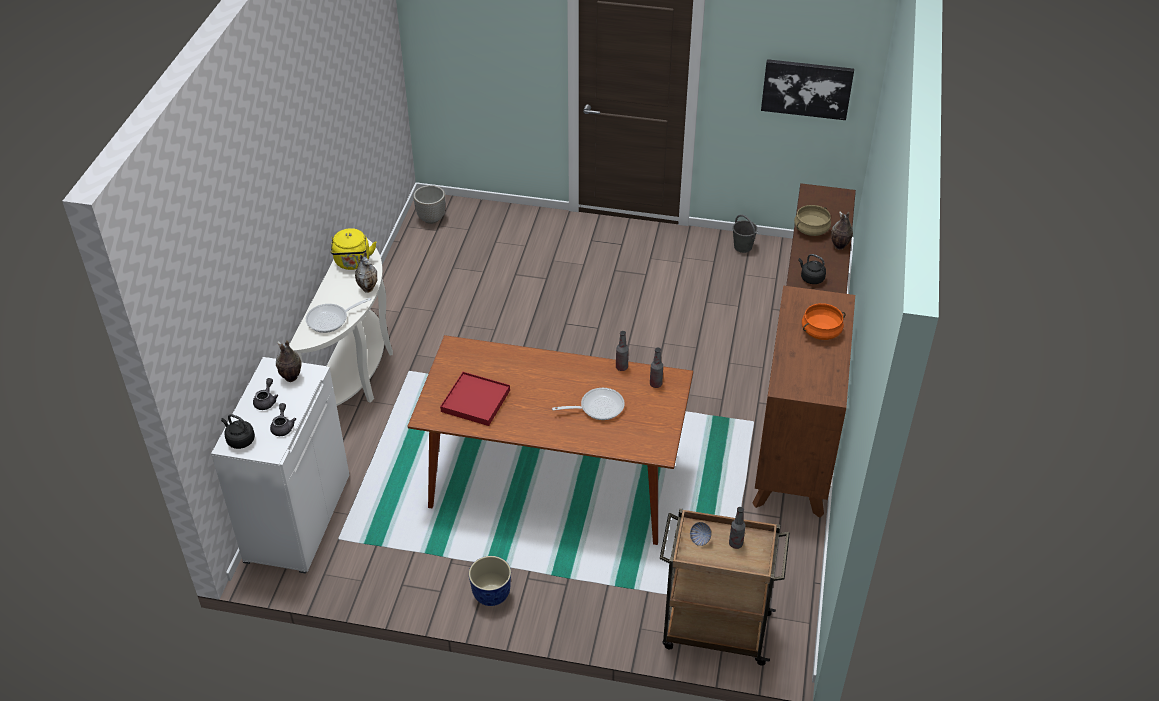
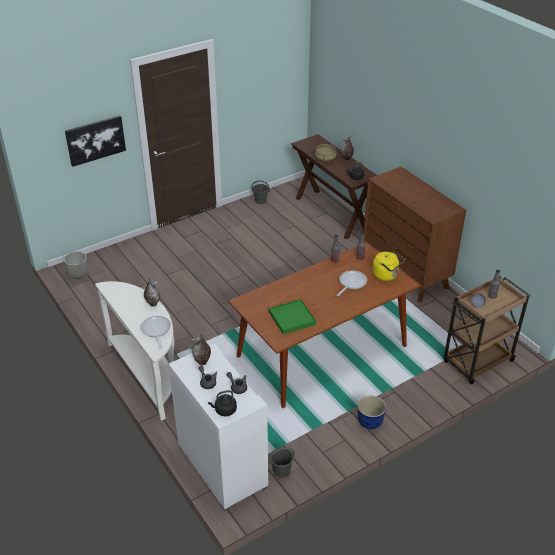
camera: 45 degrees left, 5 degrees down
(331, 319) = (156, 331): frying pan -> frying pan turned 150 degrees clockwise
(339, 569) = (281, 471): none -> grey bucket
(353, 263) = (124, 297): yellow kettle -> yellow kettle (386, 275)
(475, 401) = (292, 318): red tray -> green tray
(806, 88) = (273, 87): picture -> picture (95, 140)
(821, 331) = (411, 187): orange cooking pot -> none

